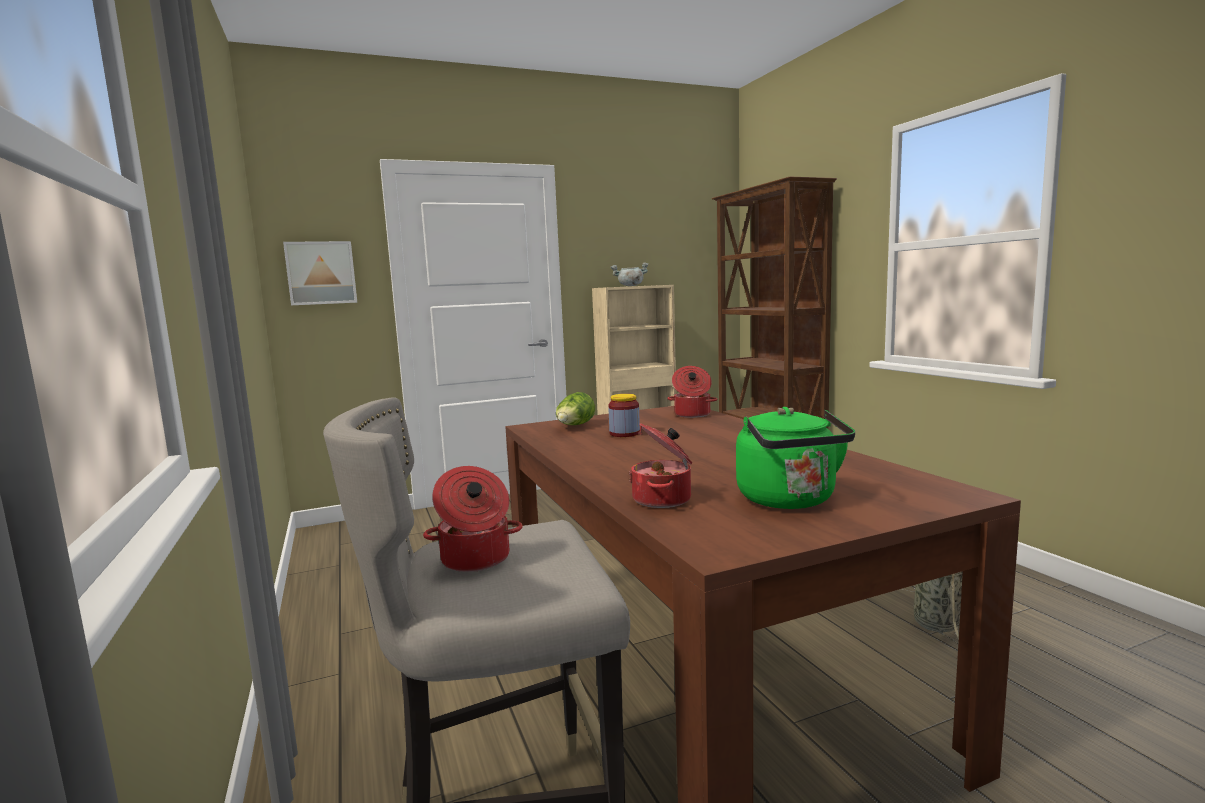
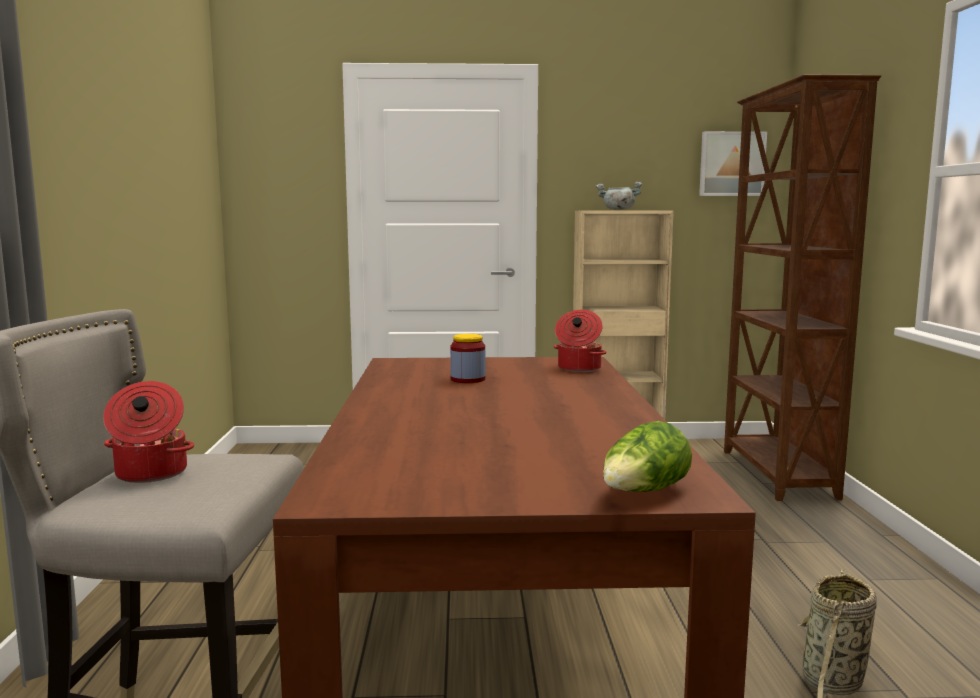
camera: 20 degrees right, 0 degrees up
(321, 273) = (277, 183): picture -> picture (731, 164)
(575, 426) = (435, 366): lettuce -> lettuce (643, 493)
(663, 499) = (374, 447): cooking pot -> none
(790, 501) = (491, 469): green kettle -> none

